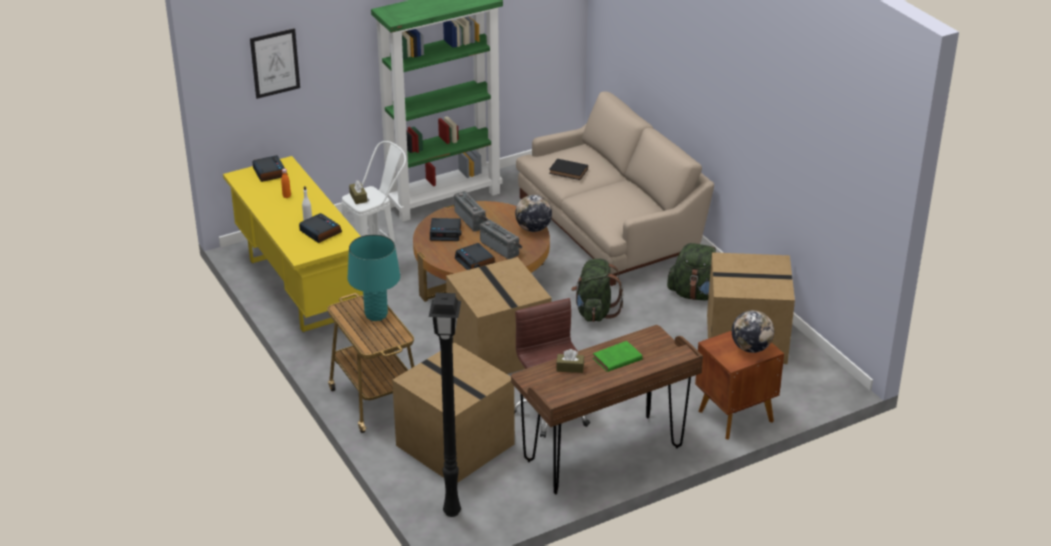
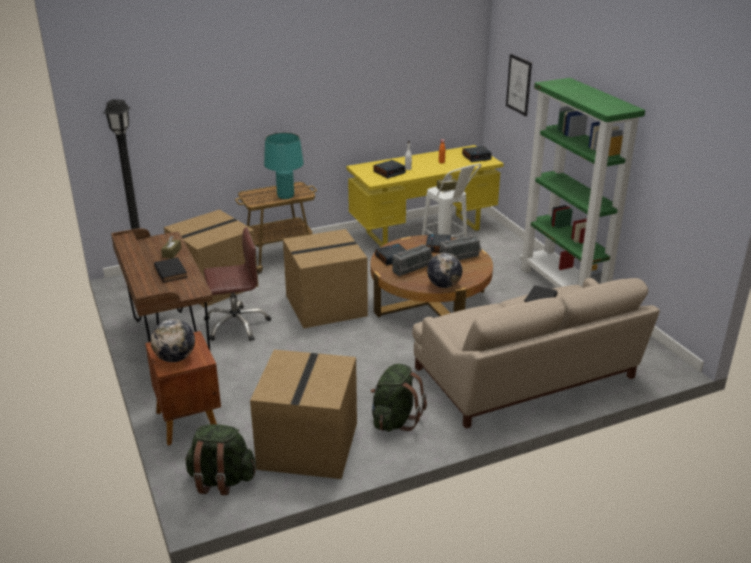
camera: 95 degrees right, 5 degrees down
(595, 311) = (373, 355): green backpack -> green backpack (221, 480)
(616, 360) = (170, 272): green book -> black book

